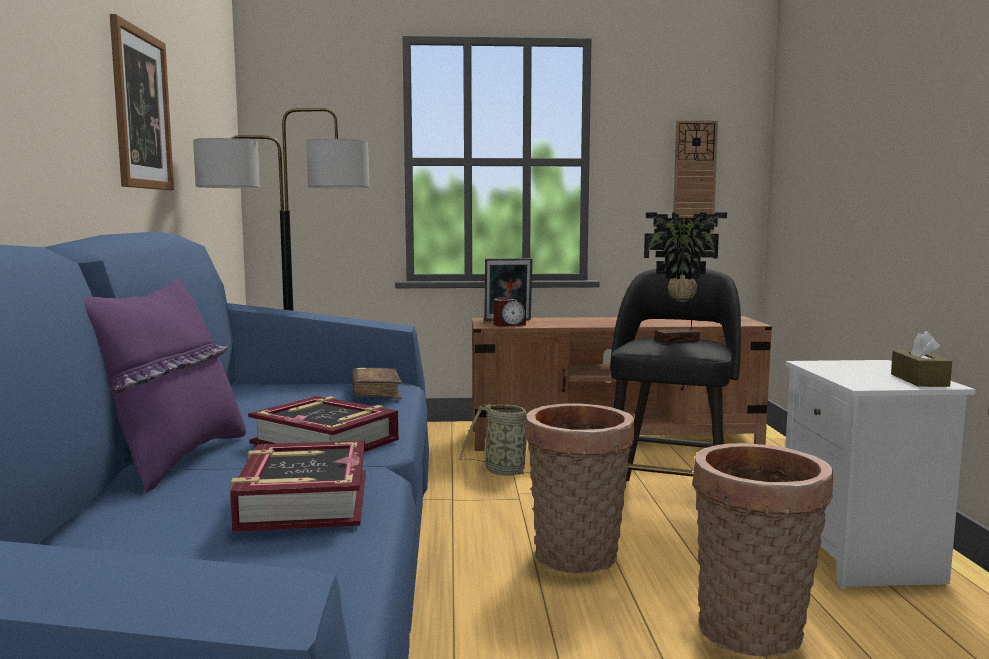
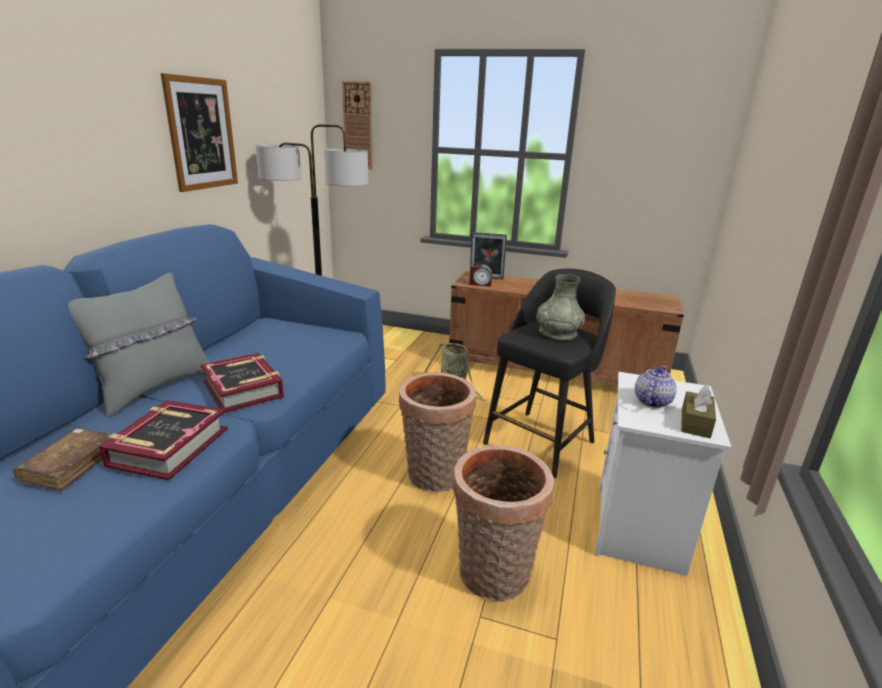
camera: 20 degrees right, 15 degrees up
(174, 459) = (154, 388): purple pillow -> grey pillow
(376, 393) = (328, 342): brown book -> brown book (70, 466)
(679, 341) = (557, 333): potted plant -> grey vase
(694, 177) = (660, 174): wall clock -> wall clock (358, 126)
(854, 373) = (651, 401): none -> teapot

